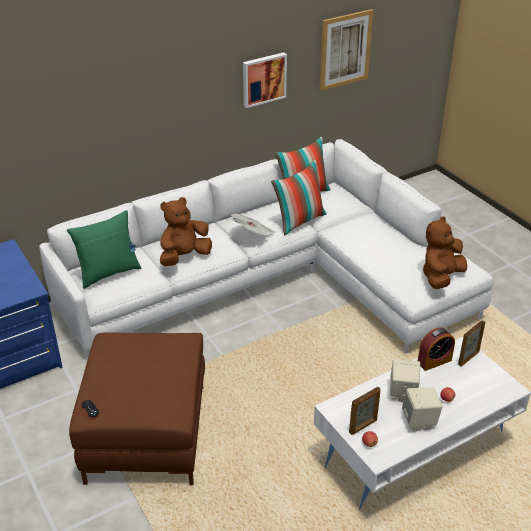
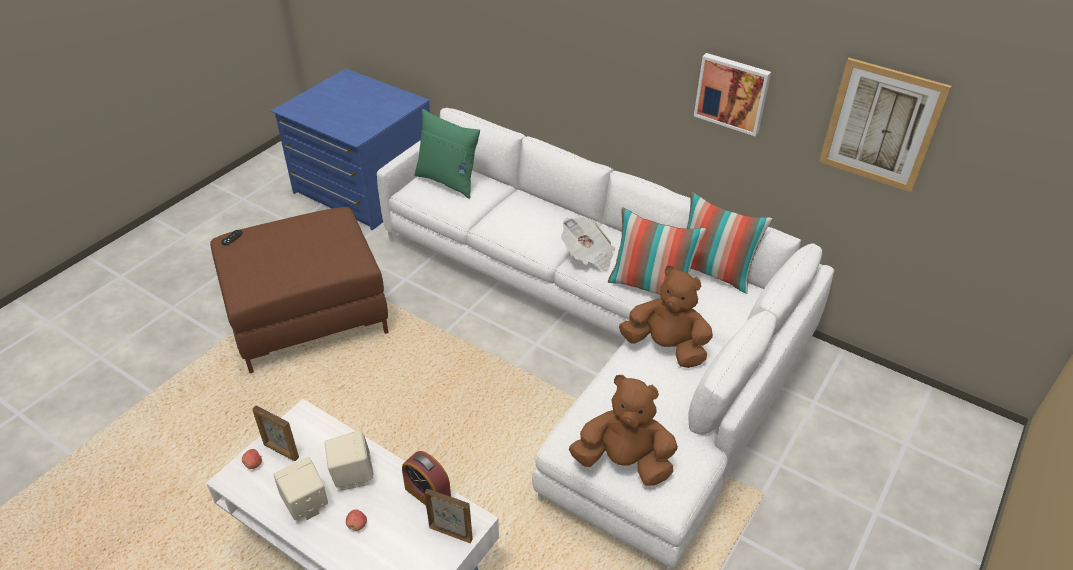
camera: 65 degrees right, 5 degrees up
(184, 257) = (509, 220): brown plush toy -> brown plush toy (666, 347)

